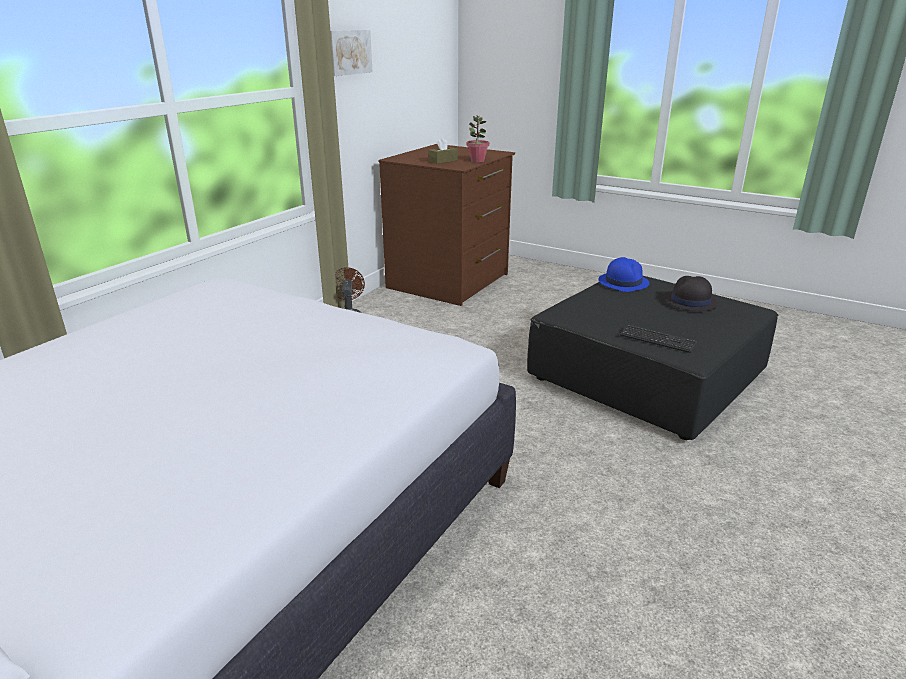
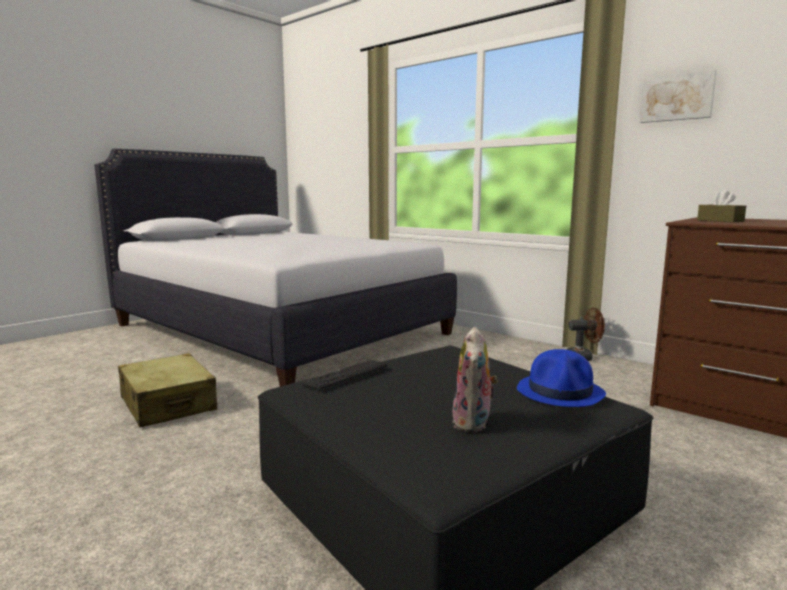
camera: 100 degrees right, 15 degrees down
(477, 160) = (745, 224): potted plant -> none
(585, 580) = (168, 404): none -> beige suitcase
(689, 301) = (474, 423): black hat -> plush toy

